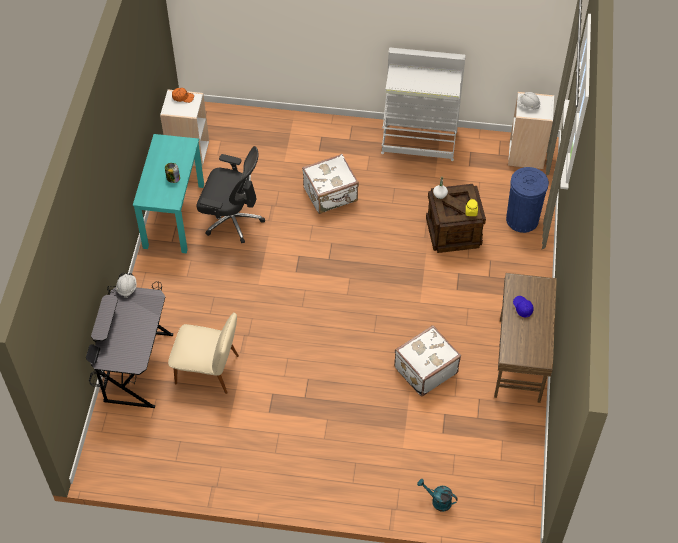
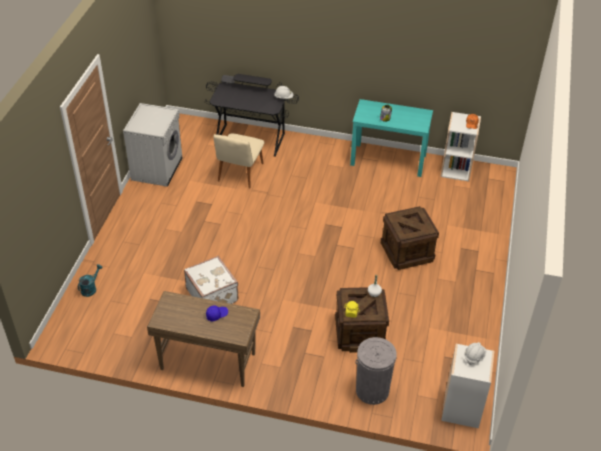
camera: 95 degrees right, 10 degrees down
(207, 469) = (158, 169): none -> white washing machine
(231, 221) = (381, 190): office chair -> none
(331, 195) = (407, 252): white suitcase -> crate
(419, 144) = (472, 320): white shoe rack -> none
(522, 219) = (372, 390): blue trash can -> grey trash can

